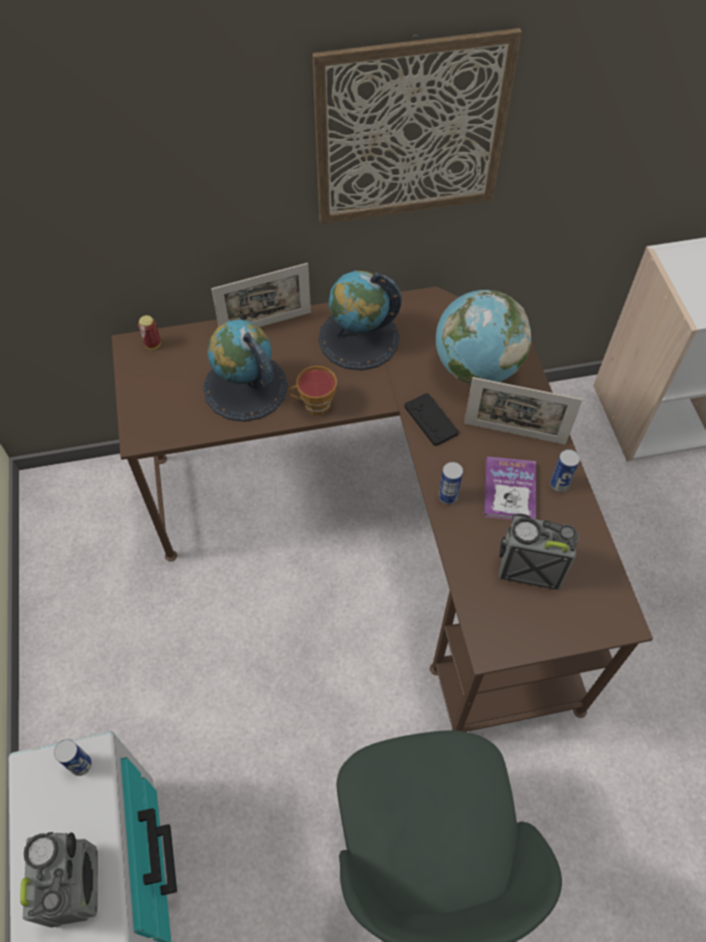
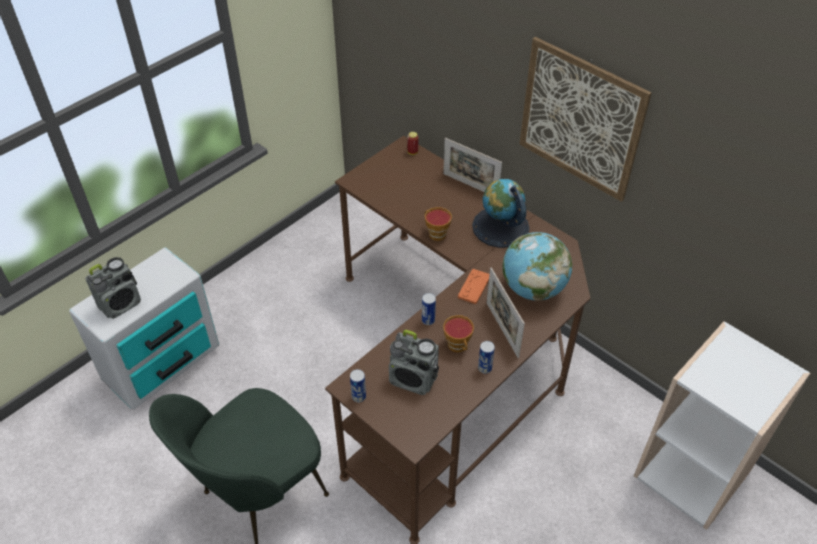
camera: 55 degrees right, 10 degrees down
(81, 765) = (176, 273): can -> can (358, 397)
(245, 387) = (420, 200): globe -> none
(430, 420) = (474, 287): black game controller -> orange game controller
(509, 490) = (458, 346): book -> cup
(529, 567) = (413, 380): radio -> radio turned 135 degrees clockwise

